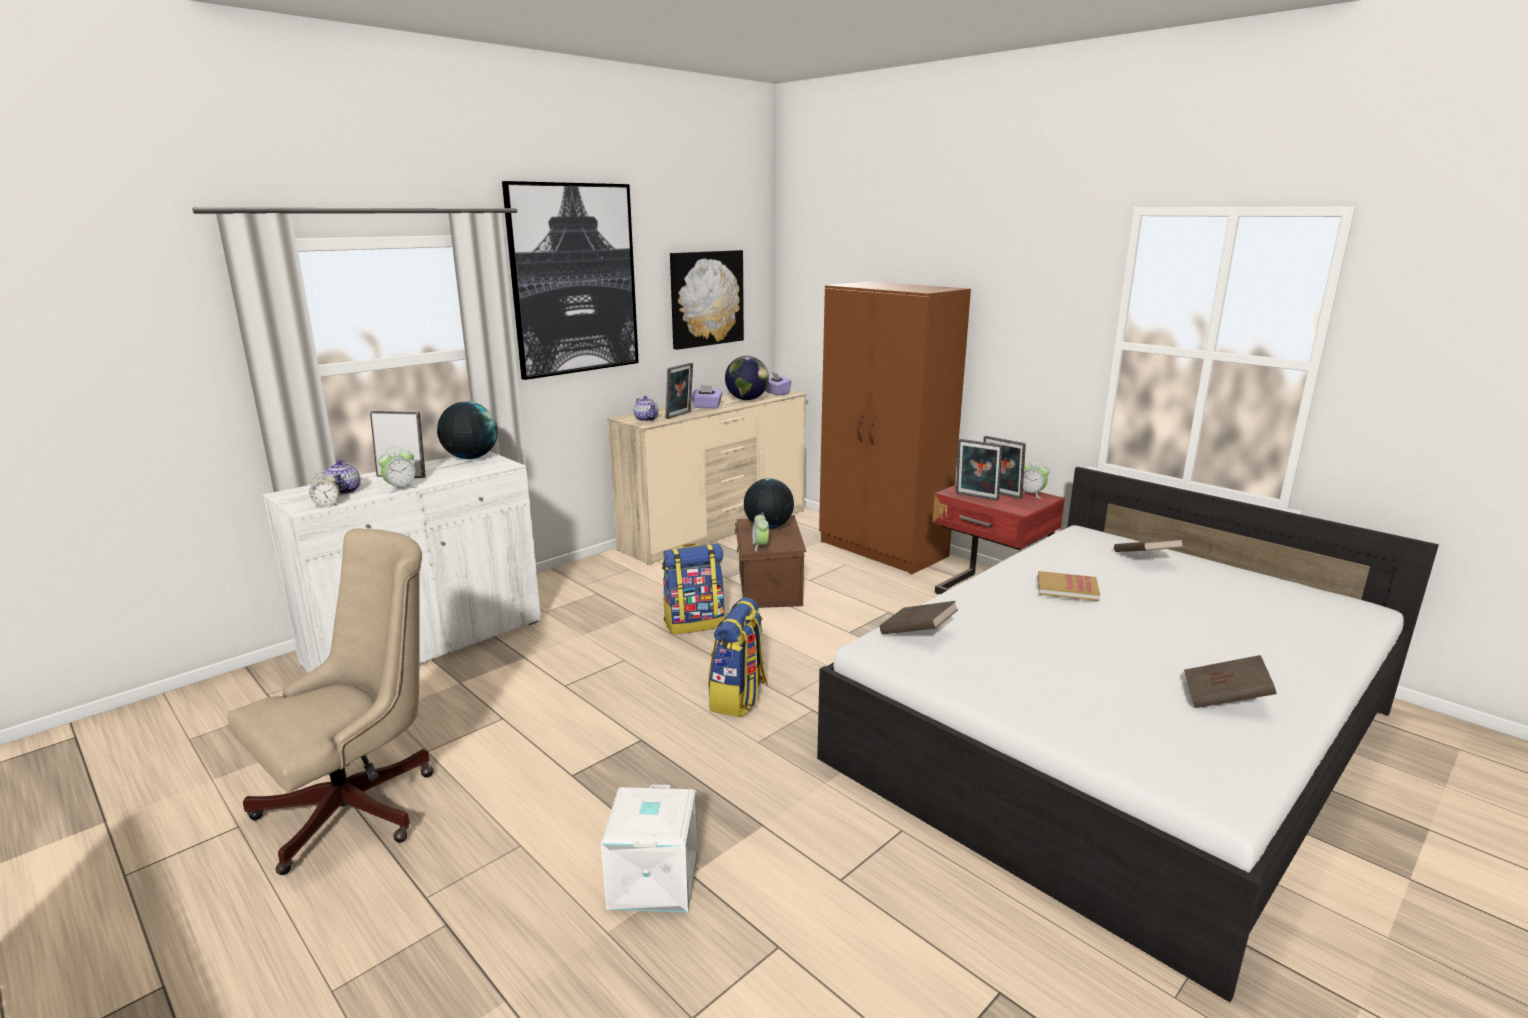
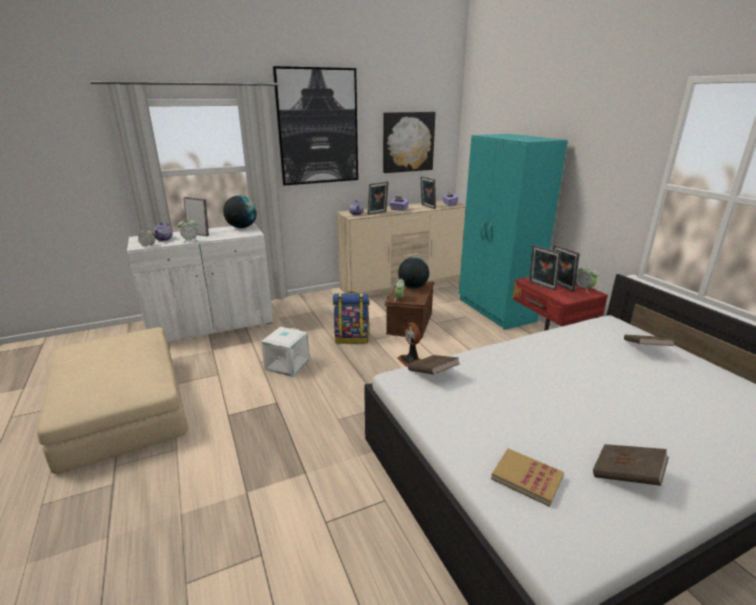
camera: 20 degrees right, 5 degrees up
(360, 806) = (122, 407): beige office chair -> beige ottoman
(652, 879) = (224, 489): white storage box -> white storage box (287, 364)
(739, 698) = (345, 389): backpack -> none
(747, 399) = (427, 207): globe -> picture frame
(807, 639) = (410, 360): none -> fan
(883, 550) = (496, 311): brown wardrobe -> turquoise wardrobe
(1067, 588) = (564, 361): book -> book (527, 478)

